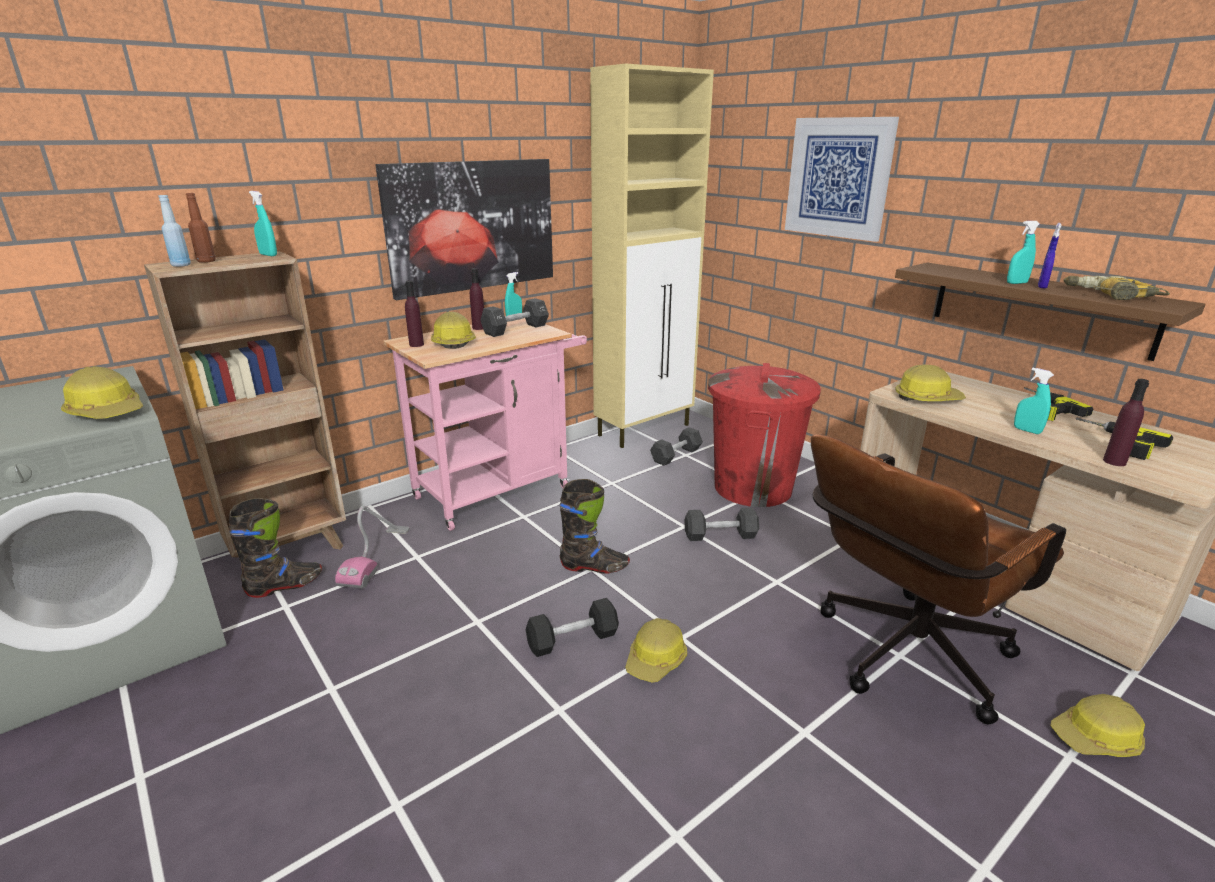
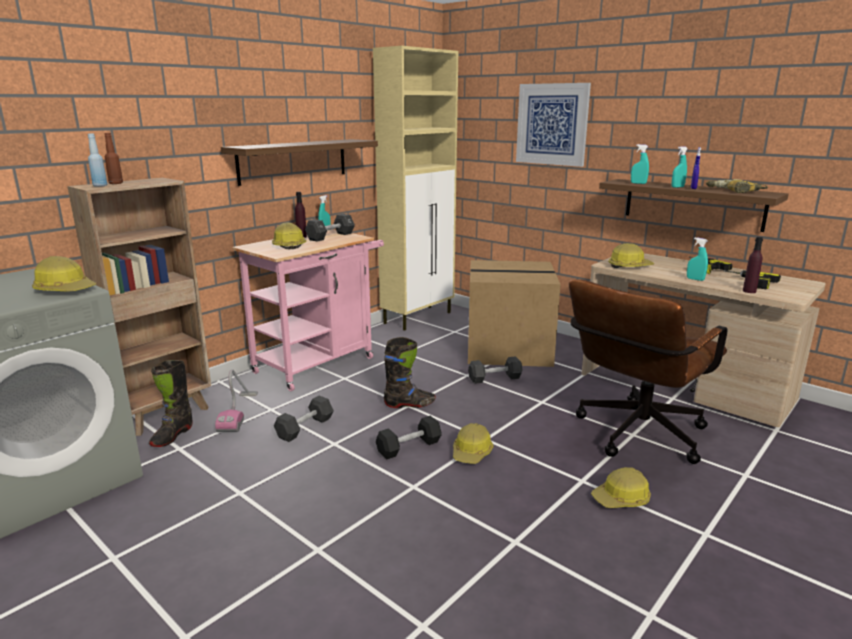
camera: 10 degrees left, 5 degrees down
(268, 255) = (158, 179): turquoise spray bottle -> turquoise spray bottle (638, 183)
(285, 585) = (172, 436): black boot -> black boot turned 150 degrees clockwise
(416, 345) = (261, 248): purple bottle -> none
(472, 226) = (293, 161): picture -> brown shelf
(676, 455) = (447, 332): black dumbbell -> black dumbbell (305, 428)
(753, 487) = (509, 348): red trash can -> cardboard box
(1096, 738) = (759, 464): hard hat -> hard hat (621, 499)

